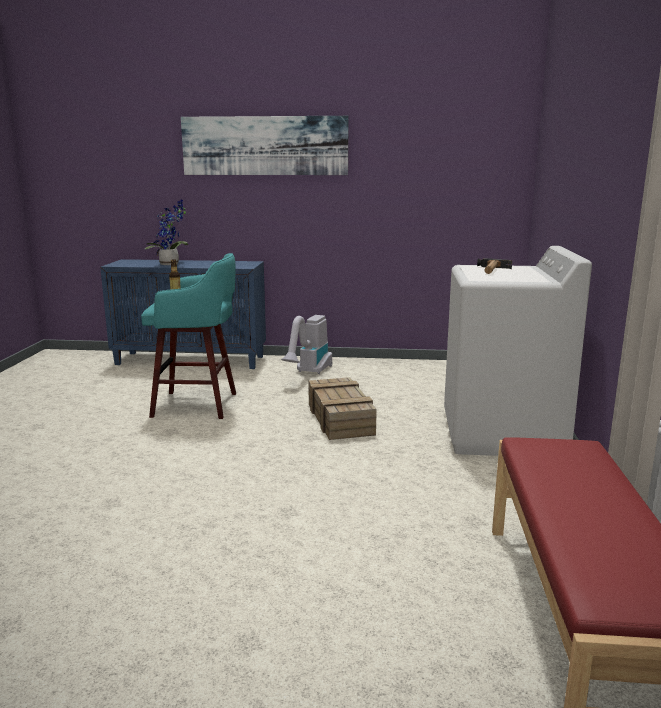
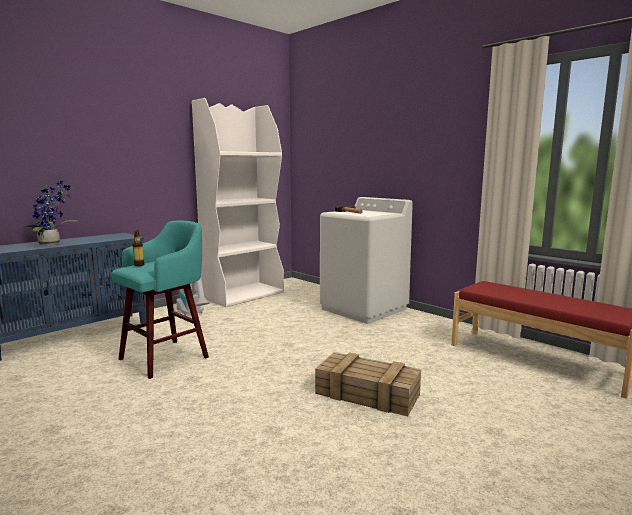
camera: 50 degrees left, 5 degrees down
(265, 146) = (119, 134): picture -> none
(341, 419) = (279, 330): crate -> crate (369, 394)
(404, 367) = (244, 295): none -> white bookcase

